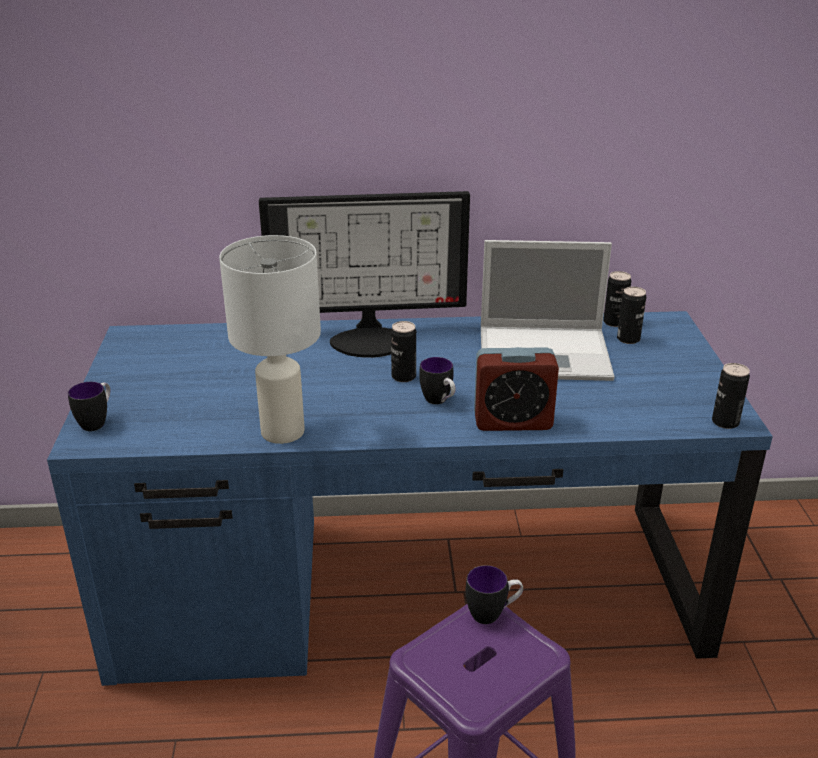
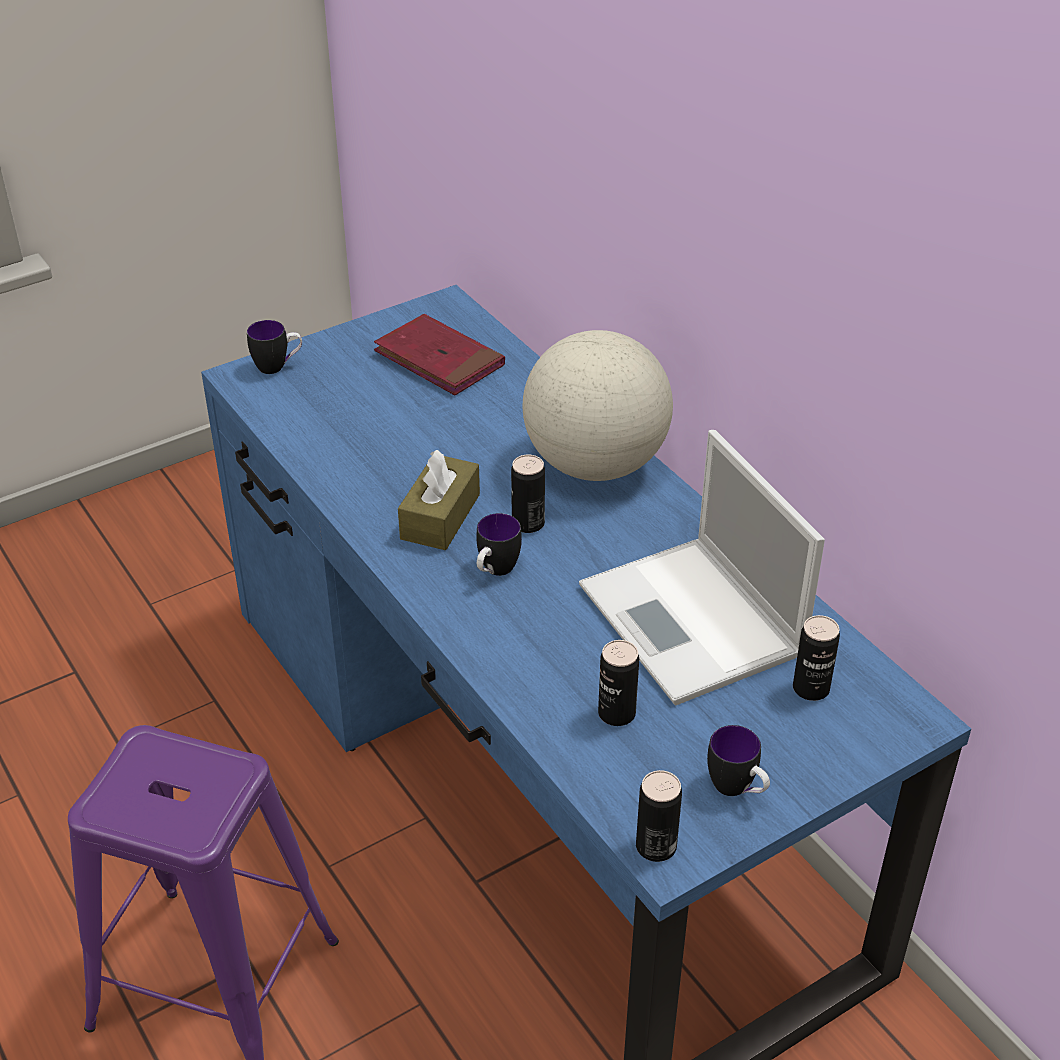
camera: 60 degrees right, 10 degrees up
(188, 356) = (439, 360): none -> red book
(281, 431) = (346, 484): white table lamp -> none
(361, 405) = (440, 517): none -> brown tissue box
(371, 338) = (596, 464): monitor -> globe
(493, 614) = (236, 776): mug -> mug (737, 790)
(512, 421) = (499, 645): alarm clock -> none
(614, 322) = (850, 660): can -> can (616, 713)

